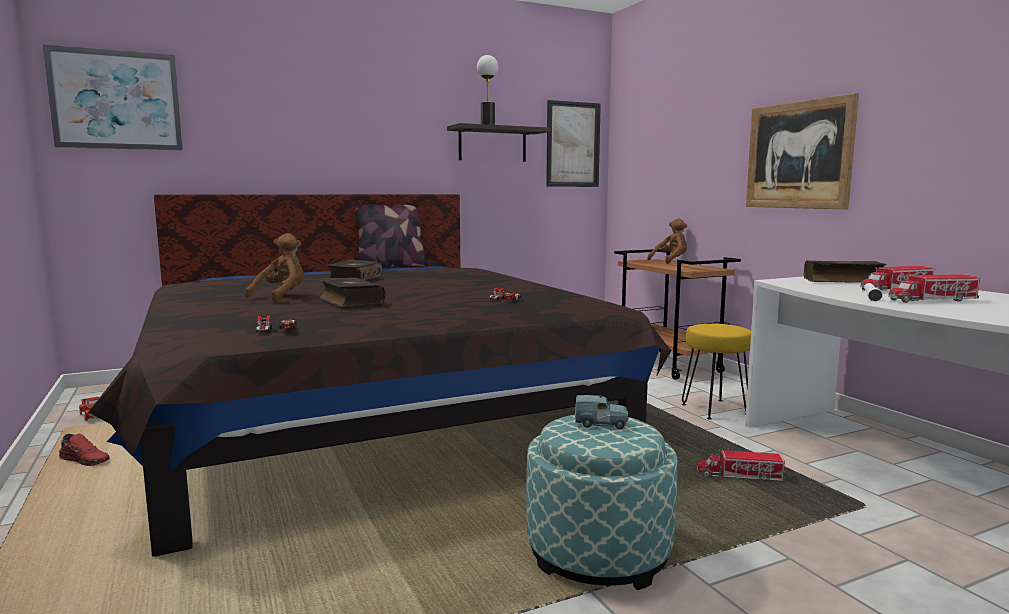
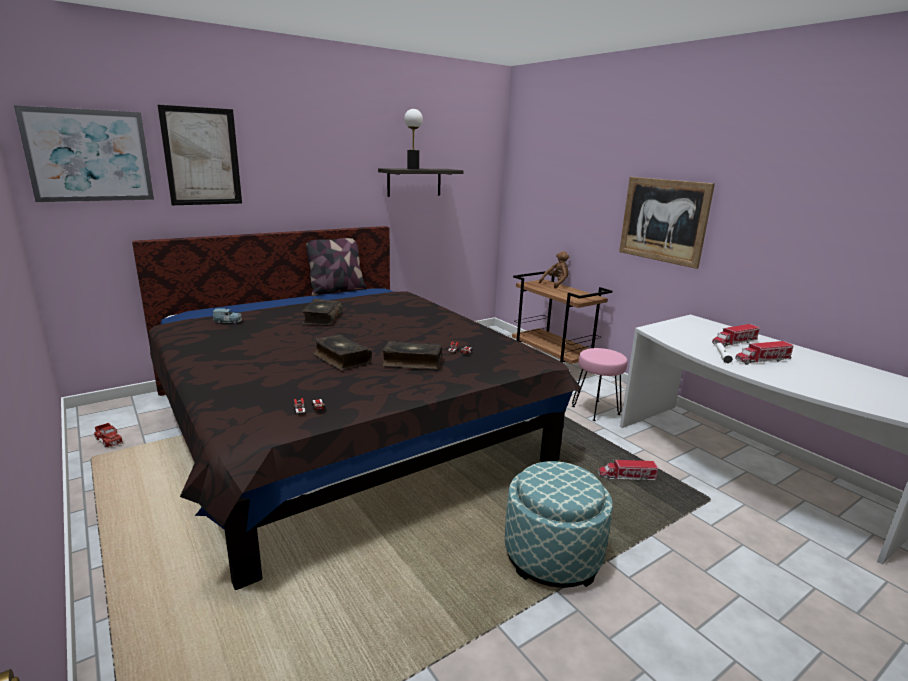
camera: 10 degrees left, 10 degrees up
(86, 460) = (129, 493): red shoe -> none
(282, 296) = (279, 351): brown plush toy -> none
(573, 144) = (476, 179): picture -> picture (202, 157)
(601, 424) = (559, 476): blue toy car -> blue toy car (228, 322)
(715, 409) = (596, 410): yellow stool -> pink stool
(842, 281) = (695, 328): book -> book (412, 362)

